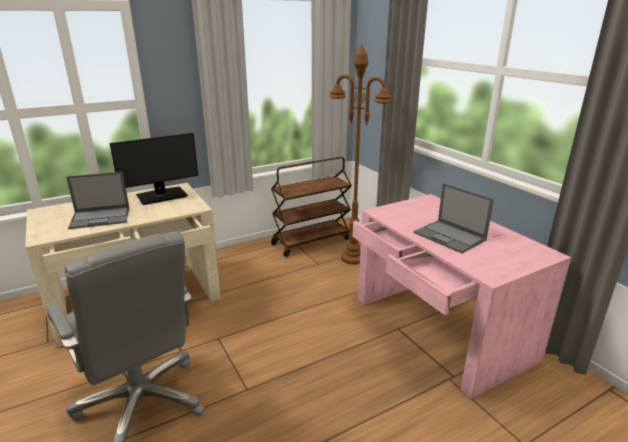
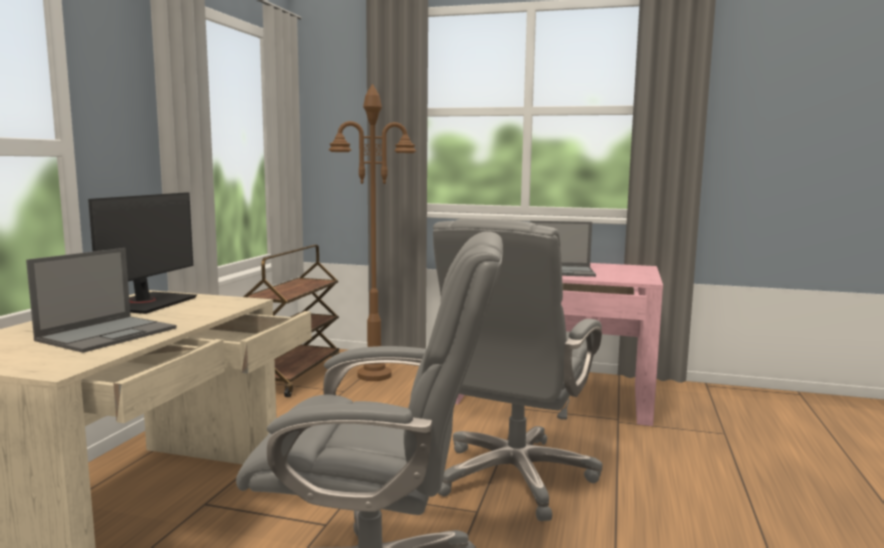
camera: 45 degrees left, 15 degrees down
(304, 379) = (514, 476): none -> grey office chair

